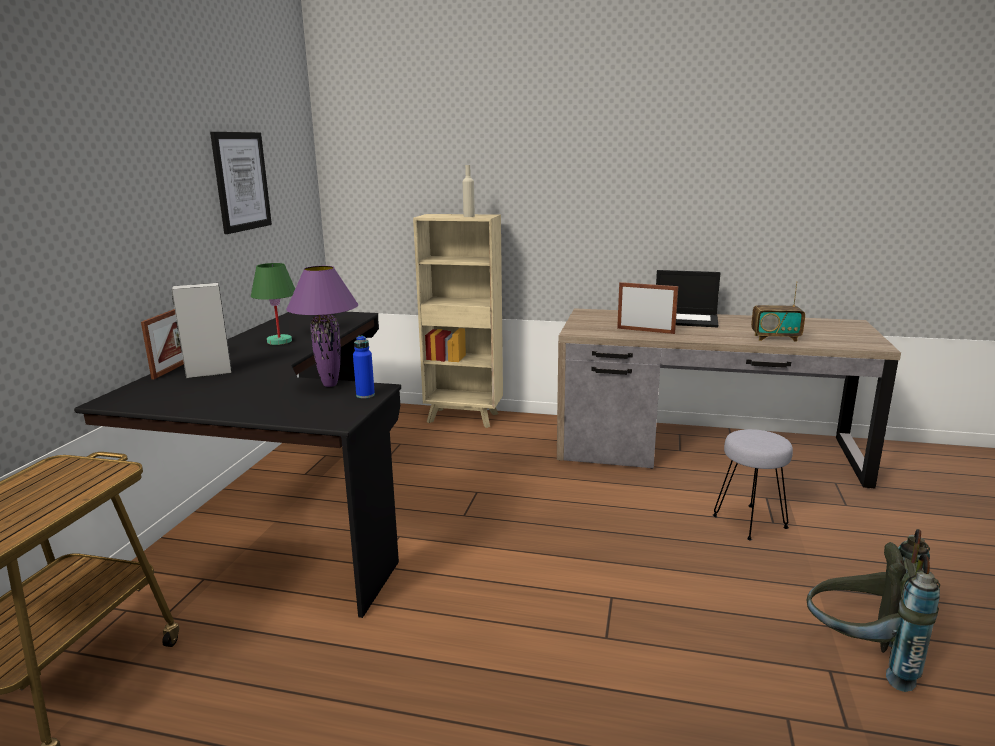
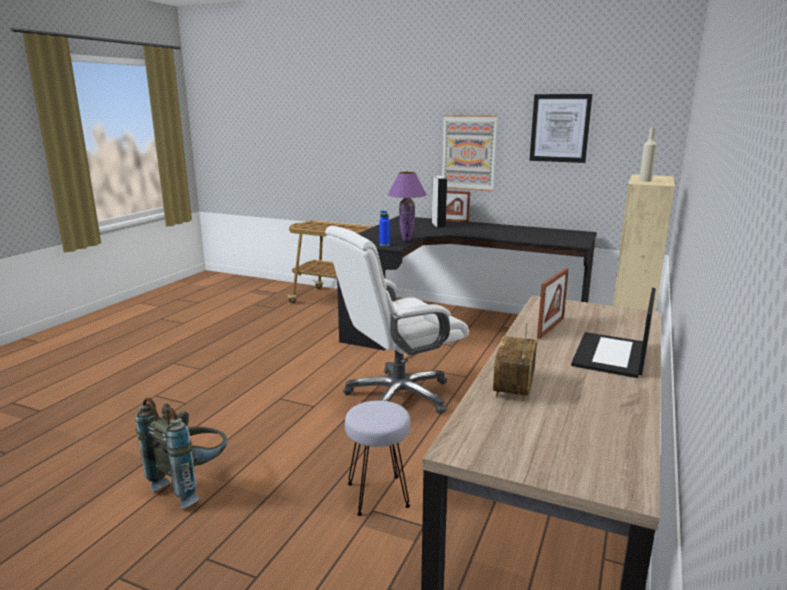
camera: 100 degrees right, 0 degrees up
(155, 238) = (468, 152): none -> picture
(279, 341) = (501, 231): green table lamp -> none
(548, 533) = (398, 396): none -> white office chair

